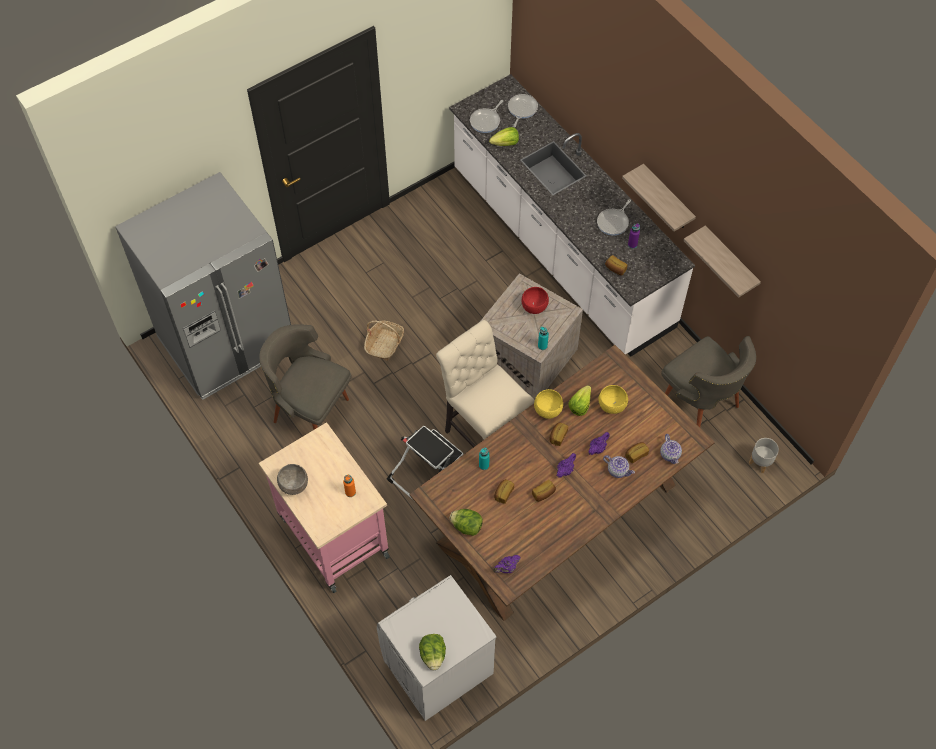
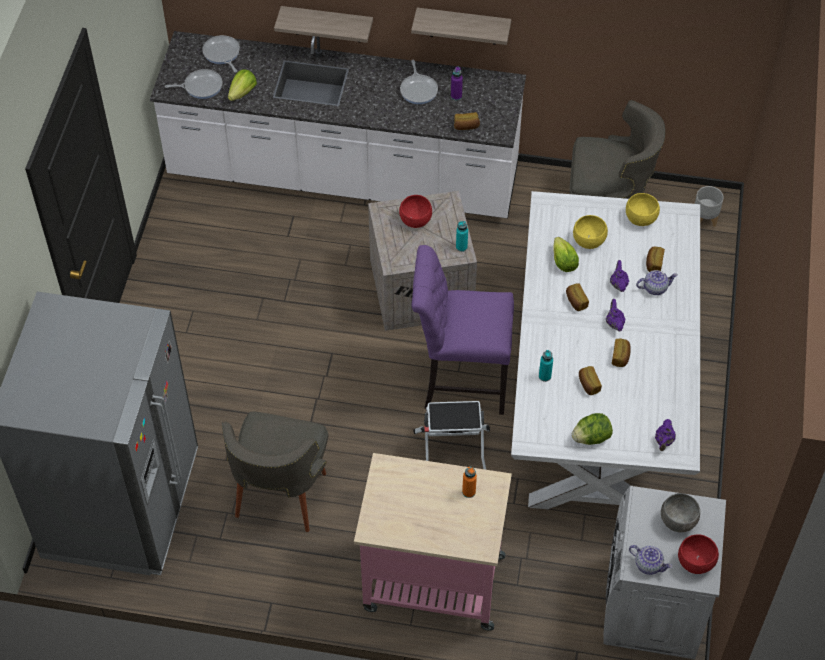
camera: 45 degrees left, 5 degrees down
(293, 485) = (411, 531): grey bowl -> grey bowl (678, 522)
(311, 411) = (281, 494): grey chair -> grey chair turned 60 degrees counterclockwise
(384, 344) = (280, 380): basket -> none
(433, 655) = (695, 562): lettuce -> red bowl
(484, 432) = (460, 381): beige stool -> purple stool
(486, 121) = (201, 86): frying pan -> frying pan turned 90 degrees counterclockwise
(548, 410) = (543, 288): yellow bowl -> yellow bowl (641, 219)
(557, 512) = (598, 393): brown dining table -> white dining table
(670, 454) = (679, 241): teapot -> teapot (649, 564)
(730, 262) = (574, 39): shelf -> shelf (327, 24)

